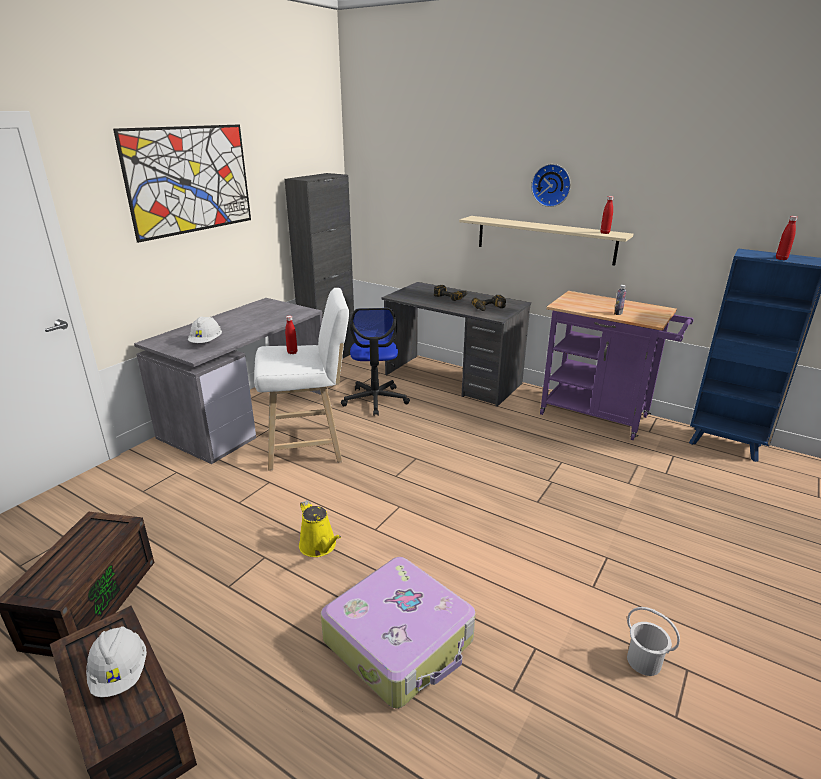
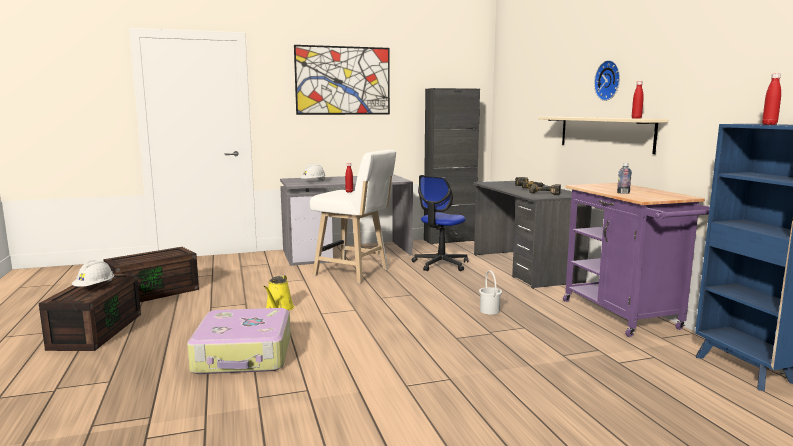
camera: 40 degrees right, 15 degrees down
(644, 661) = (364, 427): white bucket -> white bucket (490, 311)

